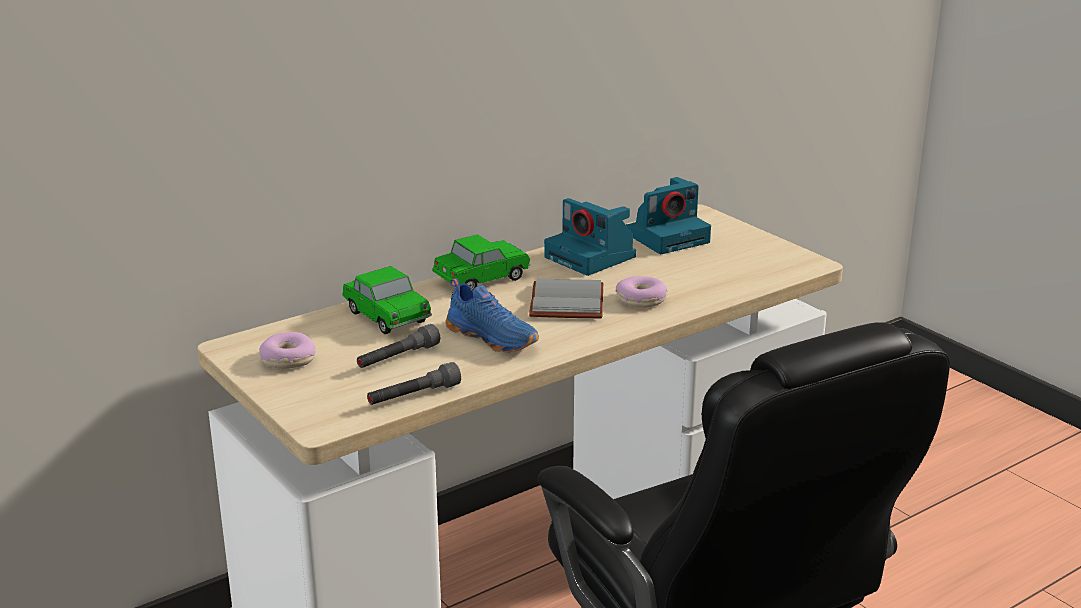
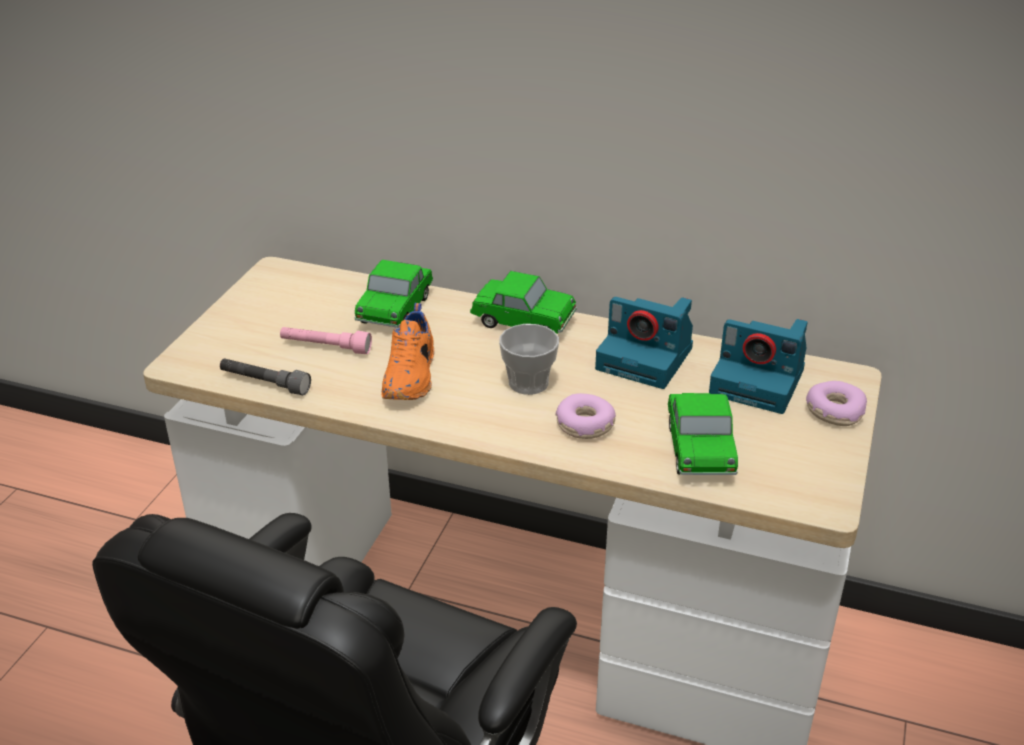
camera: 55 degrees right, 10 degrees up
(287, 359) = (275, 301): donut -> donut (834, 411)
(398, 358) = (325, 347): grey flashlight -> pink flashlight
(494, 338) = (412, 376): blue shoe -> orange shoe
(564, 301) = (528, 383): grey book -> cup
(592, 257) = (647, 359): camera -> camera turned 75 degrees counterclockwise
(715, 277) = (699, 450): none -> toy car

